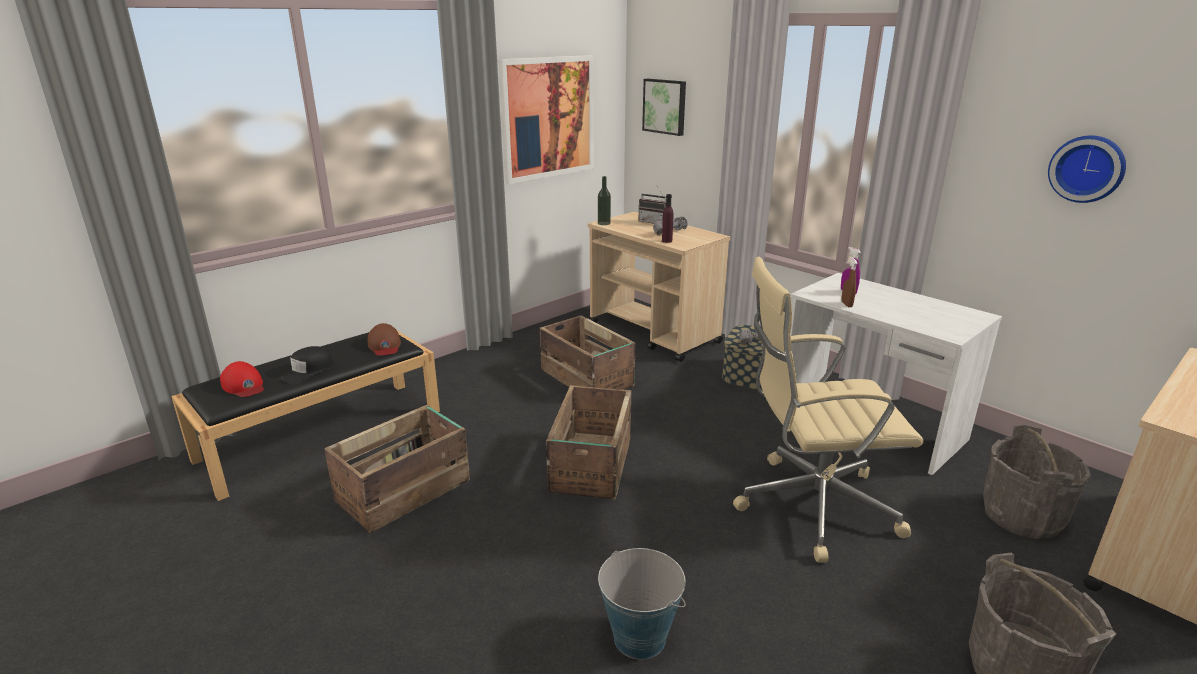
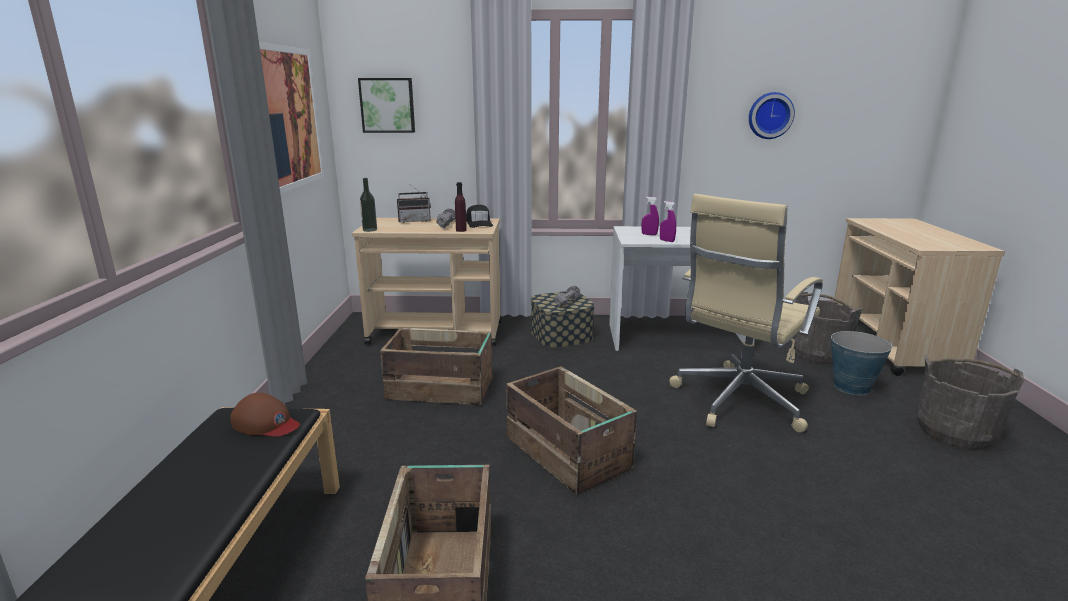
camera: 45 degrees left, 5 degrees down
(244, 385) = (122, 570): red cap -> none
(307, 371) = (207, 499): black cap -> black cap (479, 223)
(639, 637) = (821, 553): bucket -> bucket (851, 387)
(846, 304) = (667, 241): brown spray bottle -> purple spray bottle

